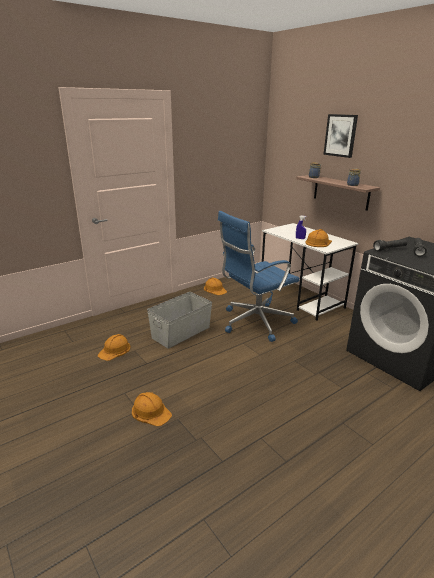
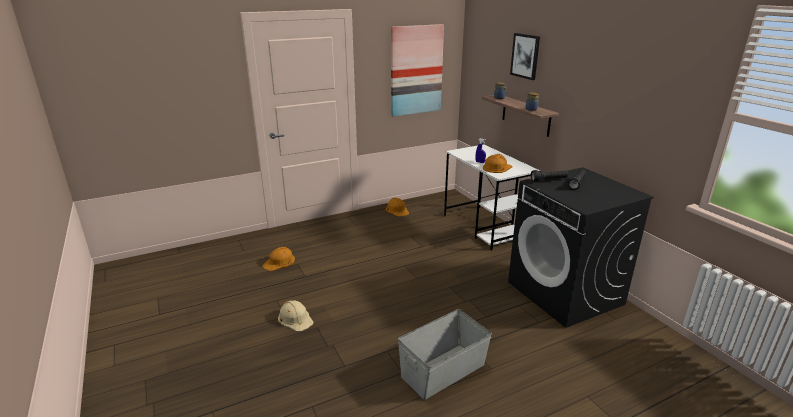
camera: 10 degrees right, 0 degrees up
(151, 411) = (295, 318): orange hard hat -> beige hard hat
(181, 332) = (348, 251): grey storage box -> grey storage box (444, 370)
(228, 154) = (416, 70): none -> picture
(255, 322) = (425, 247): blue office chair -> none

